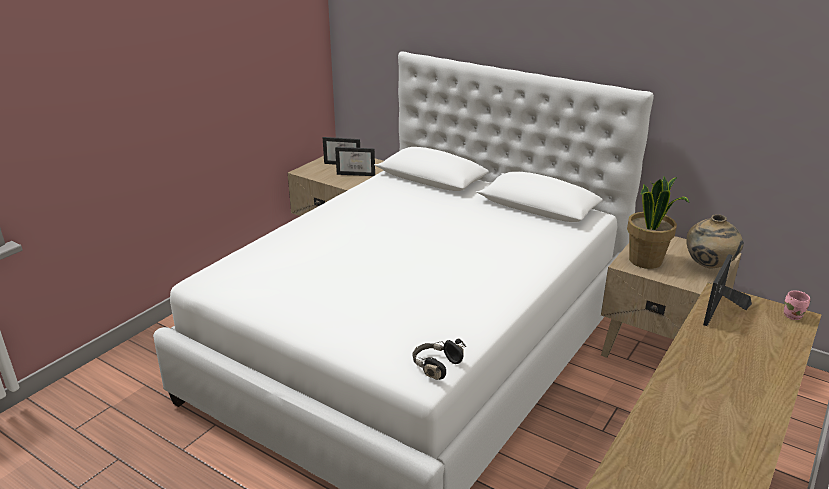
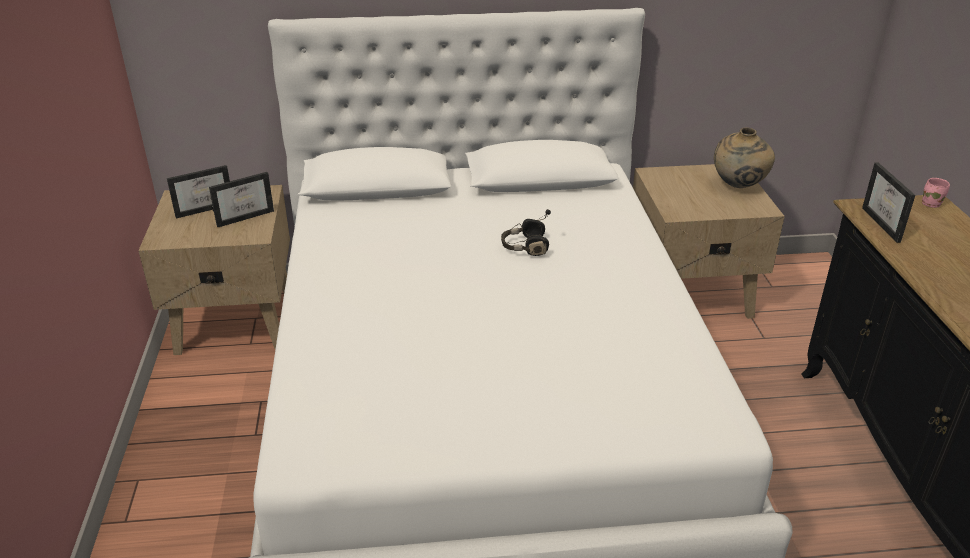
camera: 40 degrees left, 5 degrees up
(436, 366) = (719, 408): black headphones -> black headphones (525, 247)
(646, 261) = (686, 202): potted plant -> none

